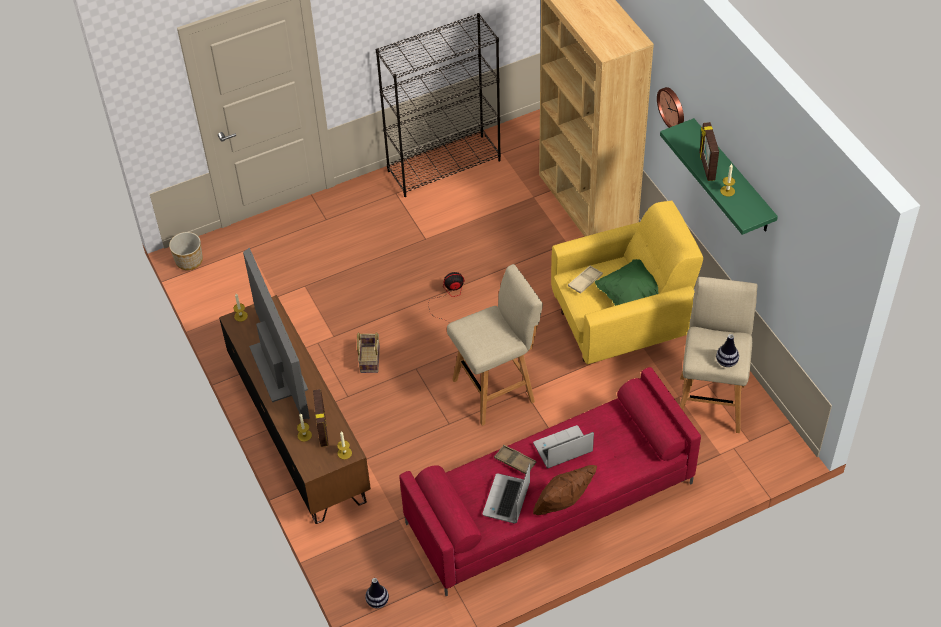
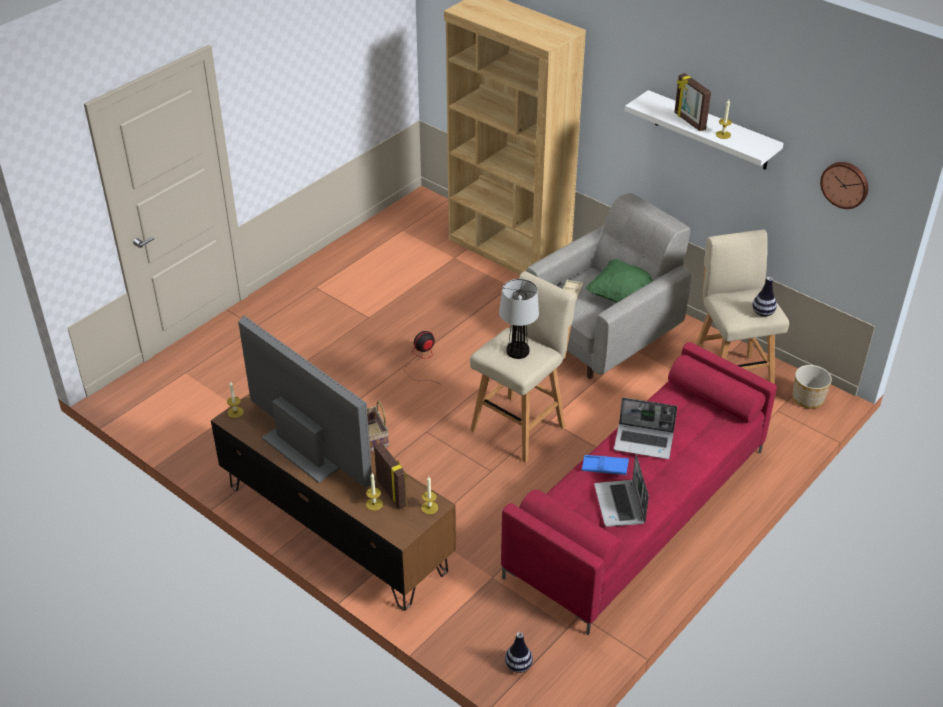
camera: 25 degrees left, 10 degrees down
(189, 261) = (122, 401): planter -> planter (808, 399)
(444, 165) = (351, 253): black bookcase -> none
(486, 333) = (517, 351): none -> table lamp
(515, 461) = (605, 467): brown tray -> blue tray
(562, 449) = (644, 442): laptop -> laptop turned 120 degrees counterclockwise
(563, 507) = (680, 494): brown pillow -> none
(622, 323) = (605, 337): yellow armchair -> grey armchair
(672, 107) = (614, 93): wall clock -> wall clock (845, 184)
(733, 177) = (711, 131): green shelf -> white shelf

